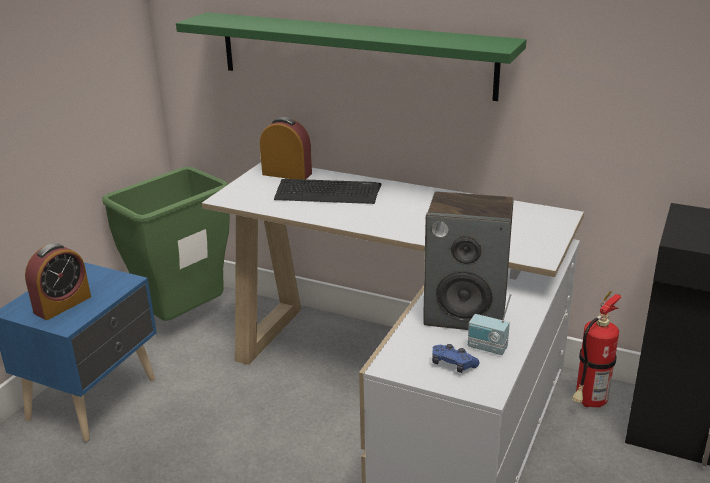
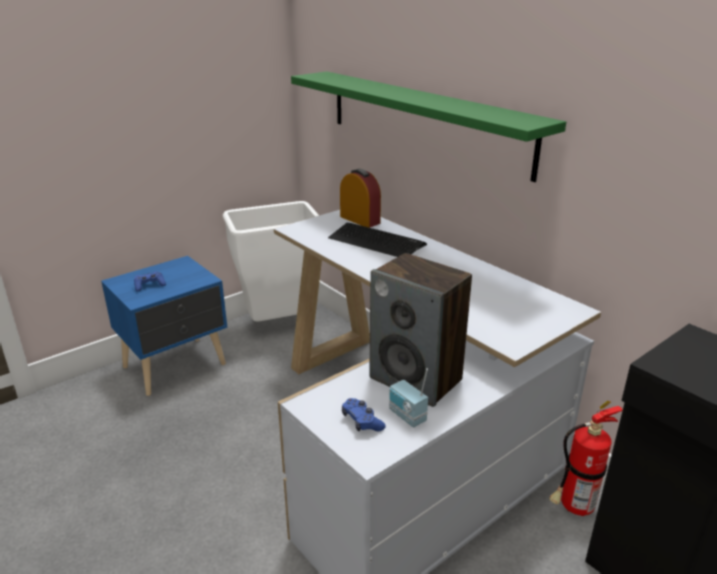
camera: 25 degrees right, 0 degrees up
(62, 304) = (149, 285): alarm clock -> blue game controller
(185, 318) = (280, 324): green trash can -> white trash can

